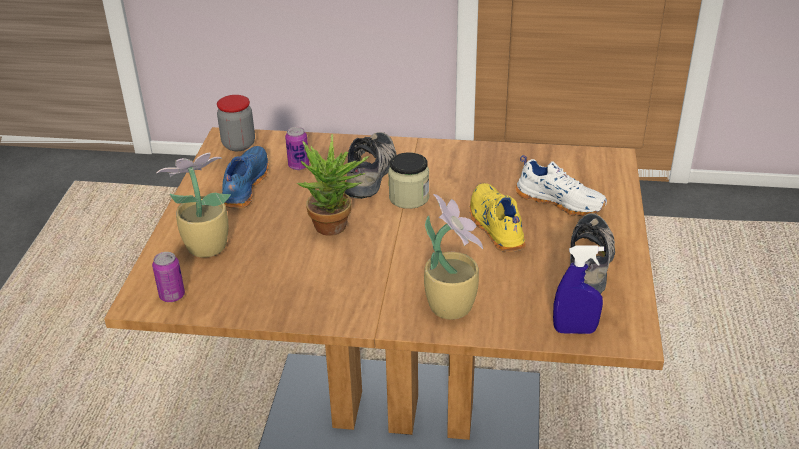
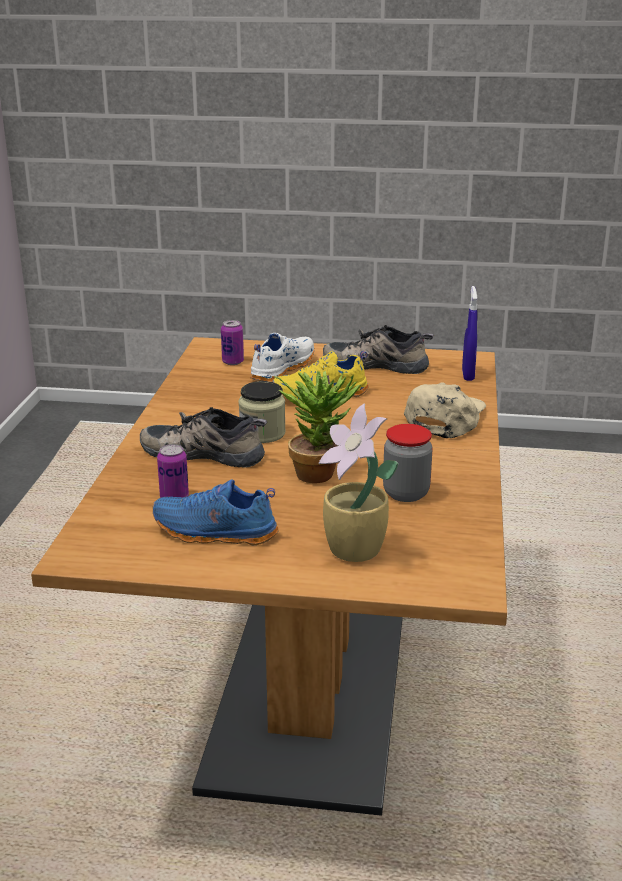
camera: 90 degrees left, 10 degrees down
(172, 296) = (455, 565): can -> can (233, 362)
(239, 144) = (100, 545): jar -> jar (406, 493)
(451, 305) = (444, 418): potted plant -> beige cap

